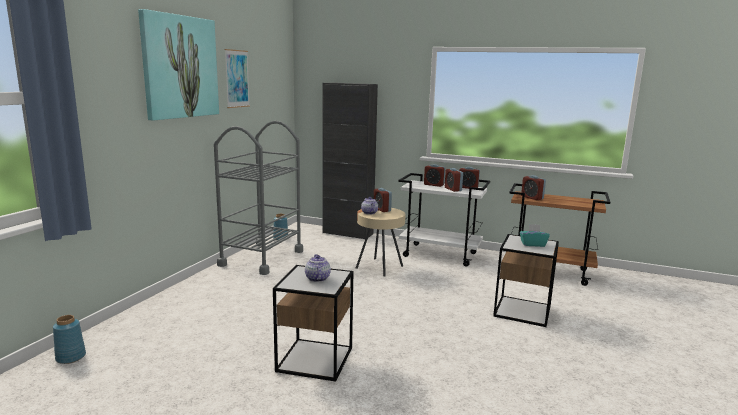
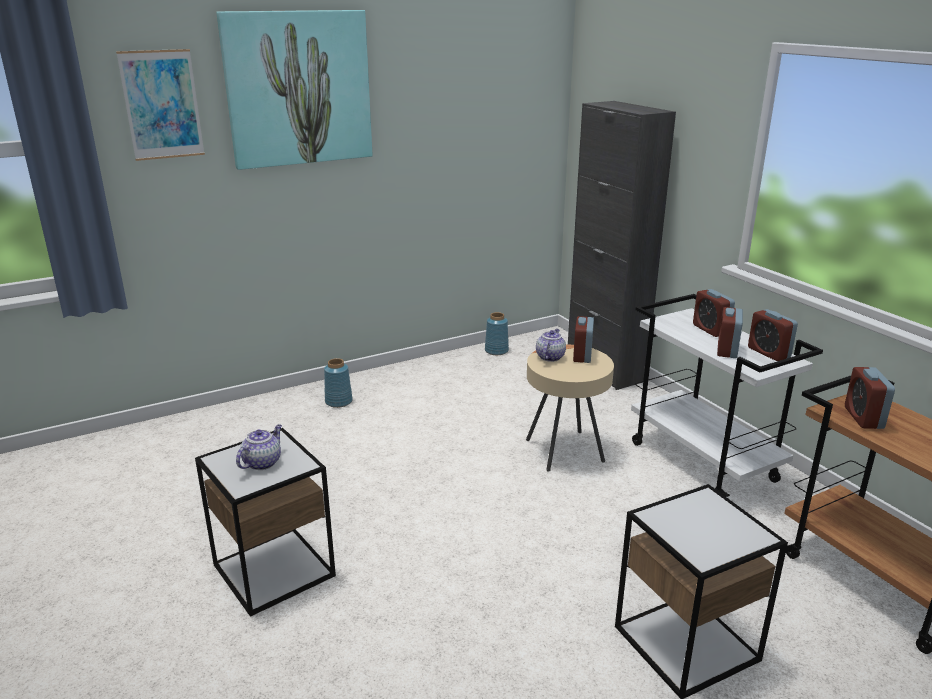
camera: 40 degrees right, 10 degrees up
(70, 357) = (91, 451): blue vase -> blue vase (338, 402)
(237, 79) = (422, 97): picture -> picture (162, 105)
(262, 258) = (428, 378): grey cart -> none
(533, 244) = (711, 528): turquoise tissue box -> none

